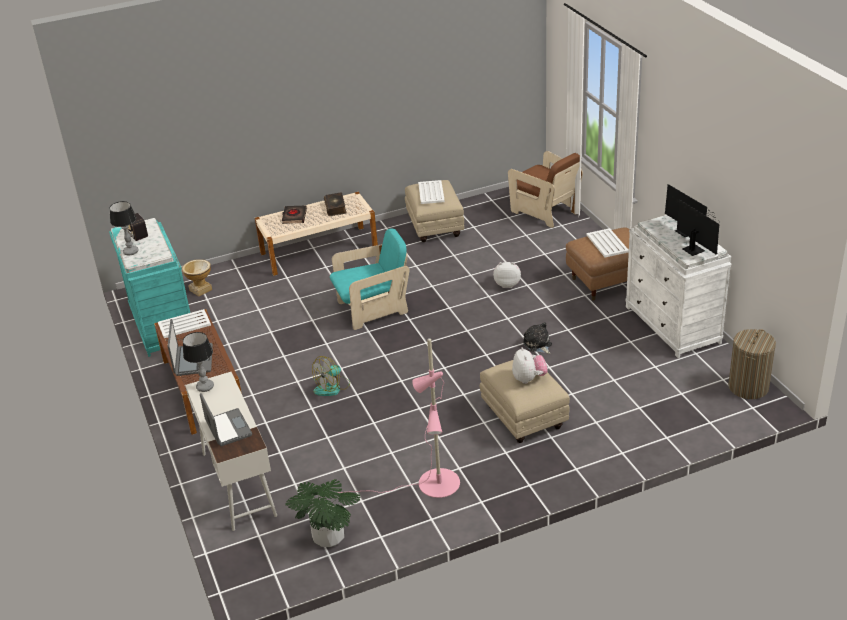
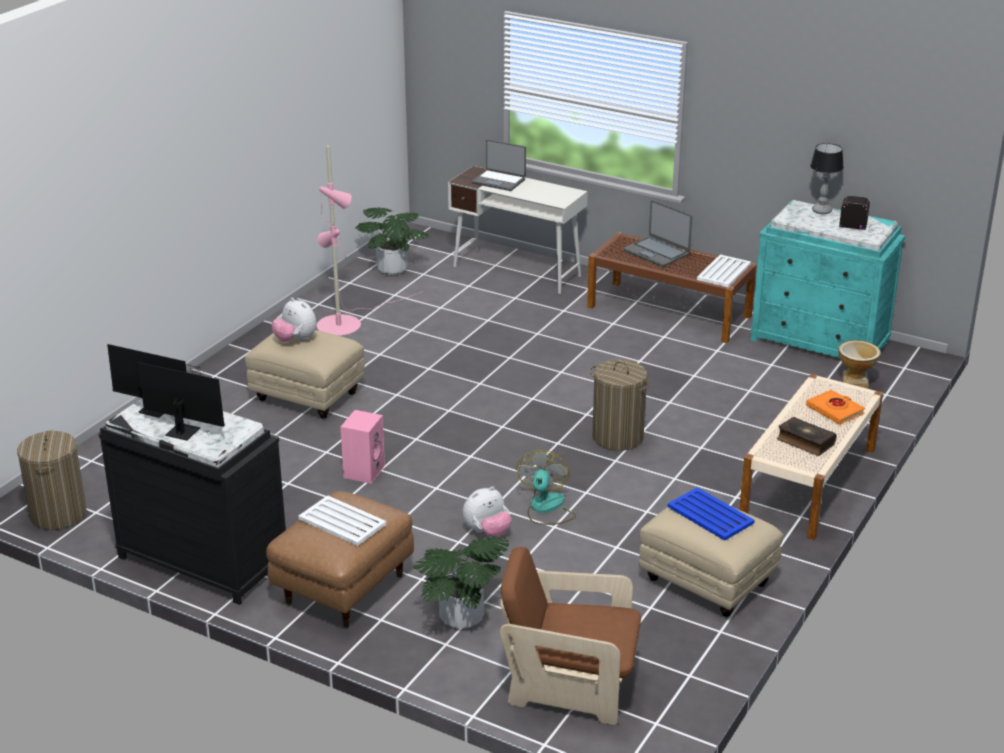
camera: 140 degrees right, 5 degrees down
(205, 387) = (566, 194): table lamp -> none
(294, 216) = (835, 410): black book -> orange book
(332, 387) = (543, 354): fan -> fan (546, 509)
(372, 310) = (617, 437): turquoise armchair -> laundry basket
(431, 192) = (711, 515): white tray -> blue tray
(538, 344) = (363, 471): plush toy -> pink speaker
(562, 251) = (461, 618): none -> potted plant
(672, 325) = (202, 559): white dresser -> black dresser

